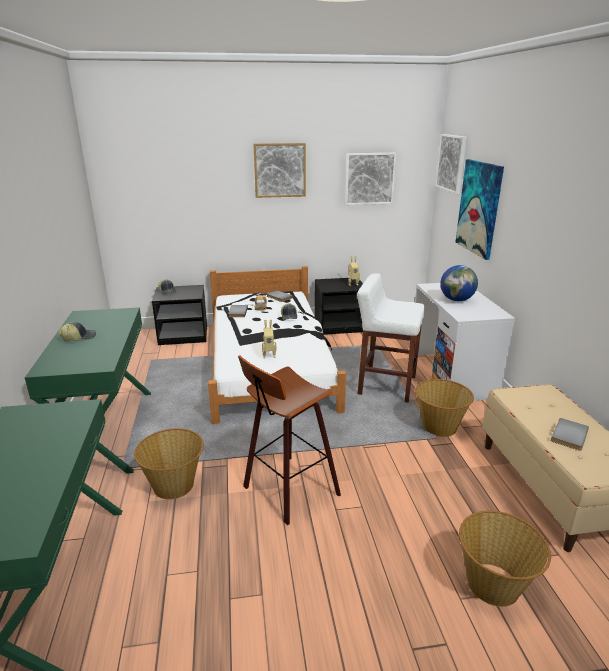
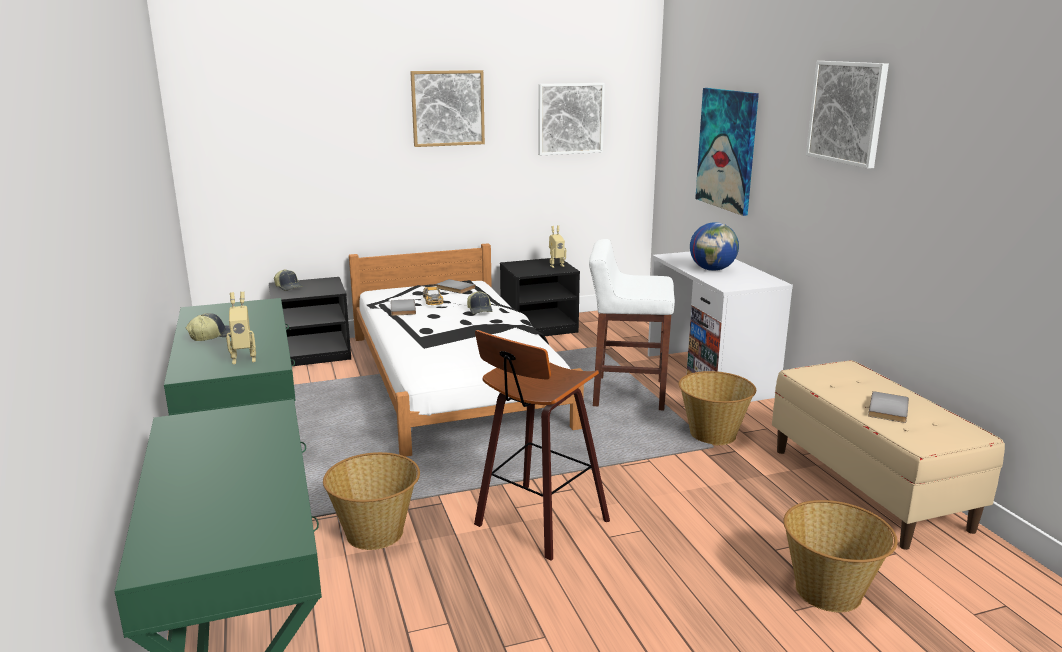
camera: 10 degrees left, 5 degrees down
(269, 355) = (471, 357): toy robot -> toy robot (244, 359)
(451, 163) = (680, 95): picture -> picture (847, 112)

